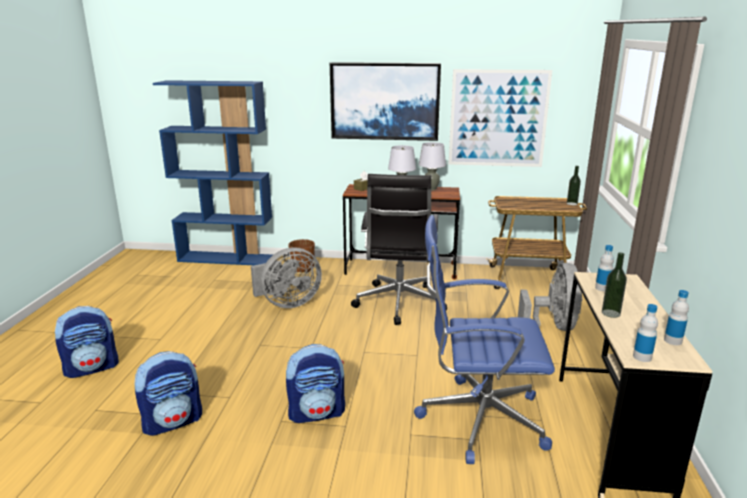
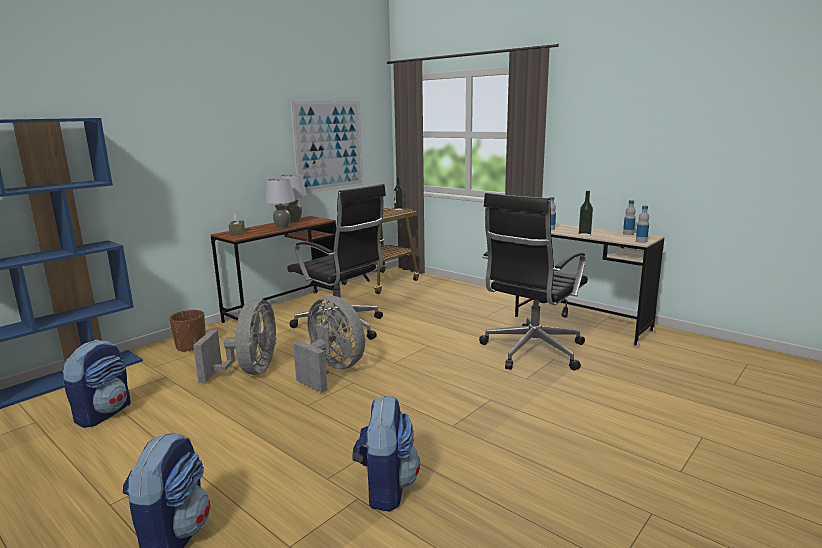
camera: 55 degrees left, 5 degrees down
(317, 413) = (459, 406): backpack -> backpack (104, 413)
(385, 101) = (234, 136): picture -> none
(478, 419) = (531, 351): blue office chair -> black office chair
(552, 327) = (454, 297): grey fan -> grey fan (331, 371)

